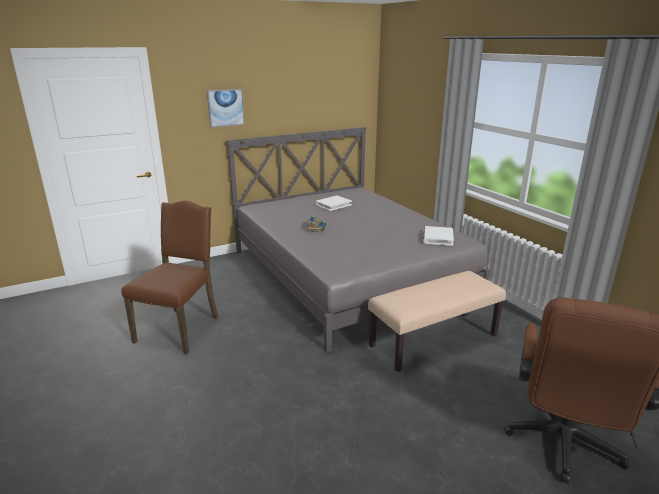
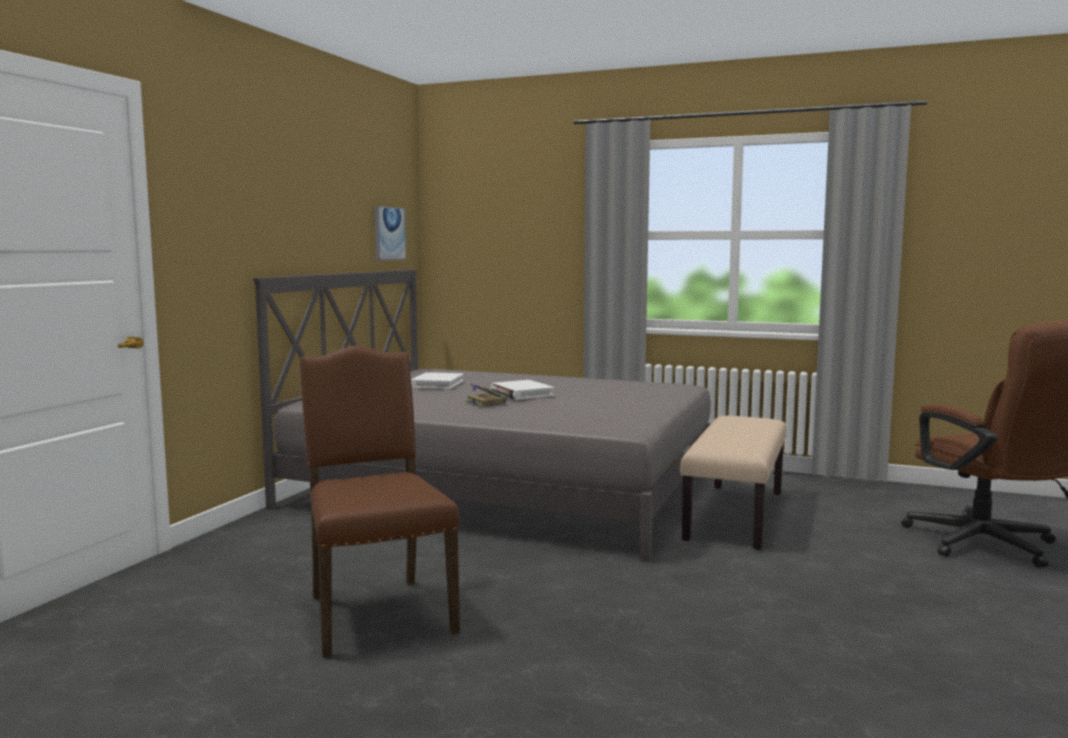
camera: 40 degrees left, 15 degrees down
(225, 107) = (251, 217): picture -> picture (389, 233)
(437, 238) = (652, 387): white book -> white book (521, 393)

